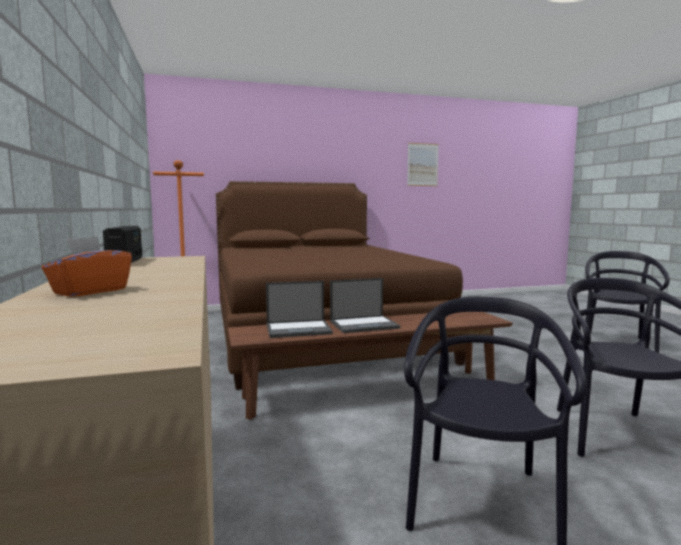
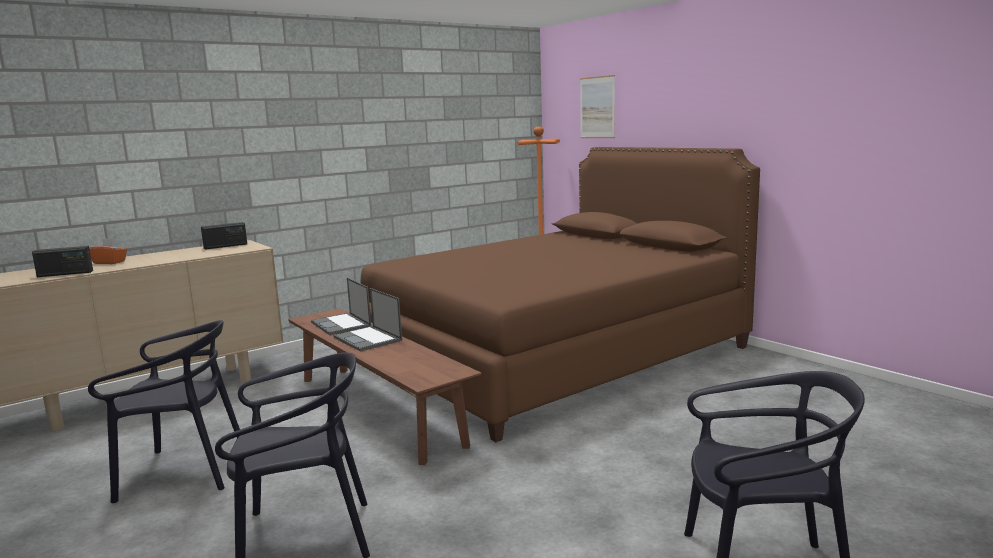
camera: 70 degrees right, 5 degrees up
(155, 306) = (65, 274): none -> radio
(422, 164) = (885, 107): picture -> picture (597, 107)

